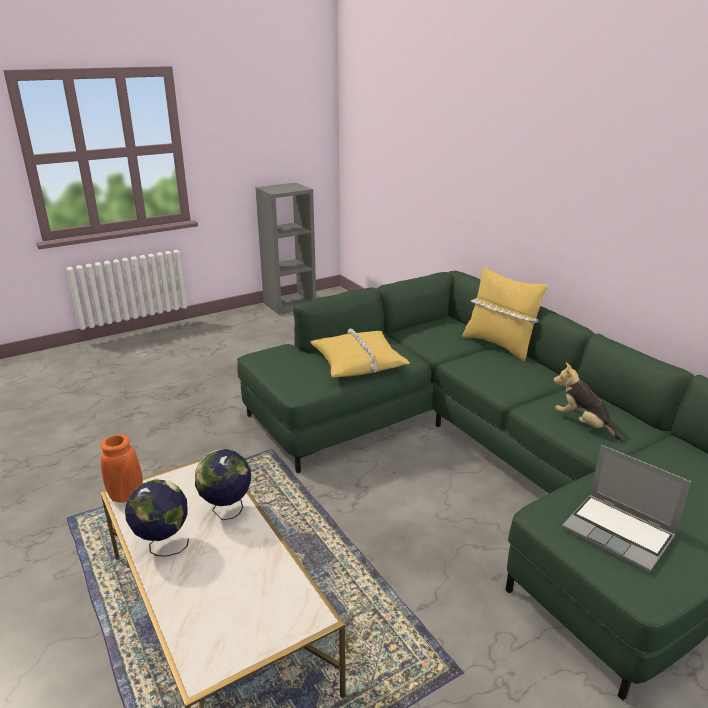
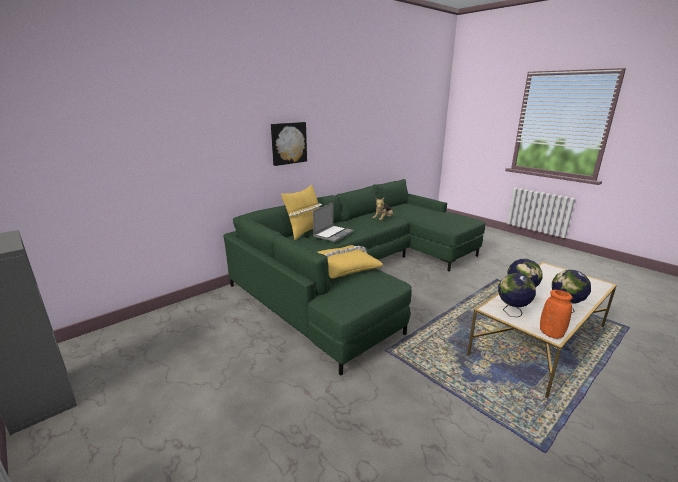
camera: 100 degrees left, 5 degrees down
(191, 482) = (512, 312): none -> globe
(561, 204) = (288, 143): none -> picture
(619, 533) = (450, 220): laptop -> laptop (333, 234)

